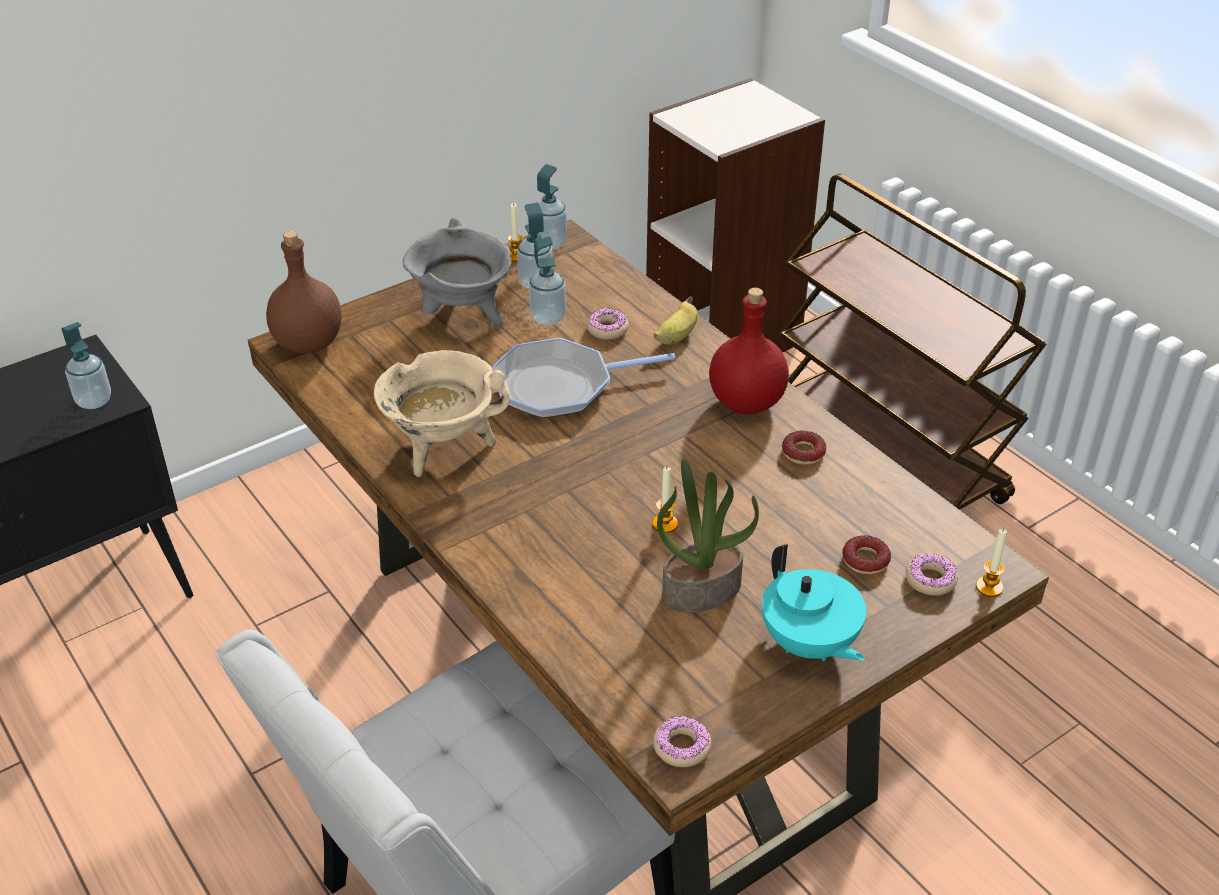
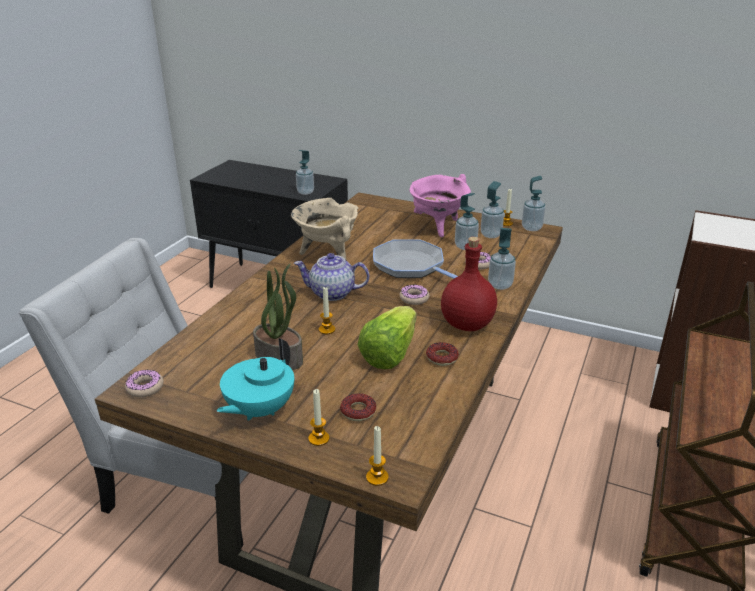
camera: 60 degrees right, 10 degrees down
(307, 343) = (370, 203): brown bottle -> none
(463, 316) = (437, 227): grey cooking pot -> pink cooking pot
(570, 486) = (331, 293): none -> teapot
(676, 337) = (500, 285): banana -> soap dispenser
(763, 490) = (389, 353): none -> lettuce
(897, 610) = (319, 438): none -> candle
(930, 580) = (361, 446): donut -> donut (414, 298)

